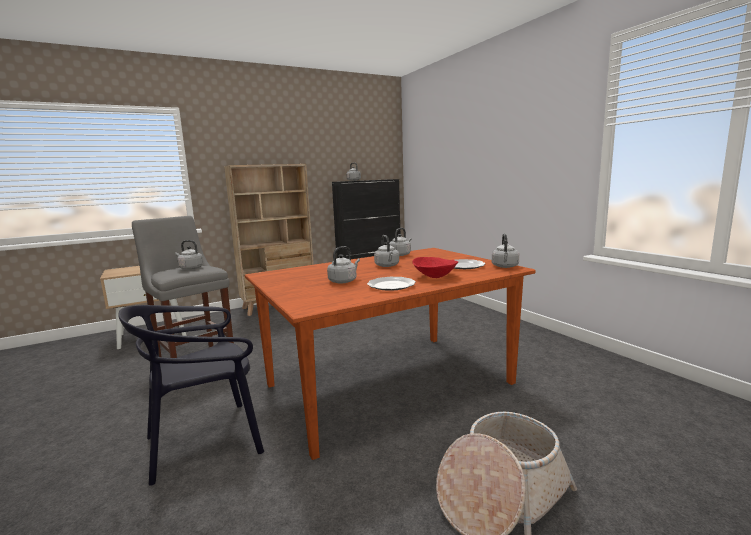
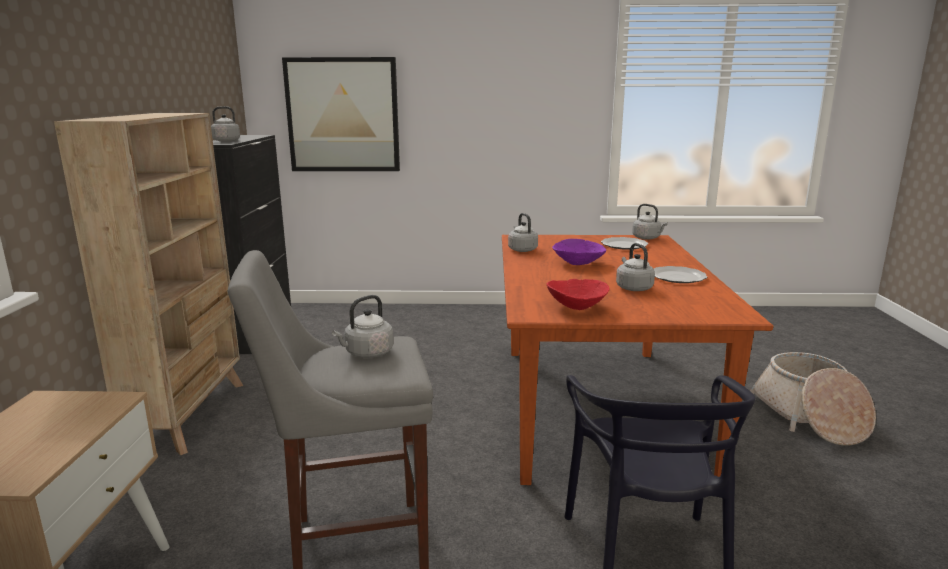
camera: 60 degrees left, 5 degrees up
(387, 266) = (578, 263): grey kettle -> purple bowl
(435, 276) = (657, 260): red bowl -> red bowl (575, 307)
(436, 166) = (343, 115): none -> picture

